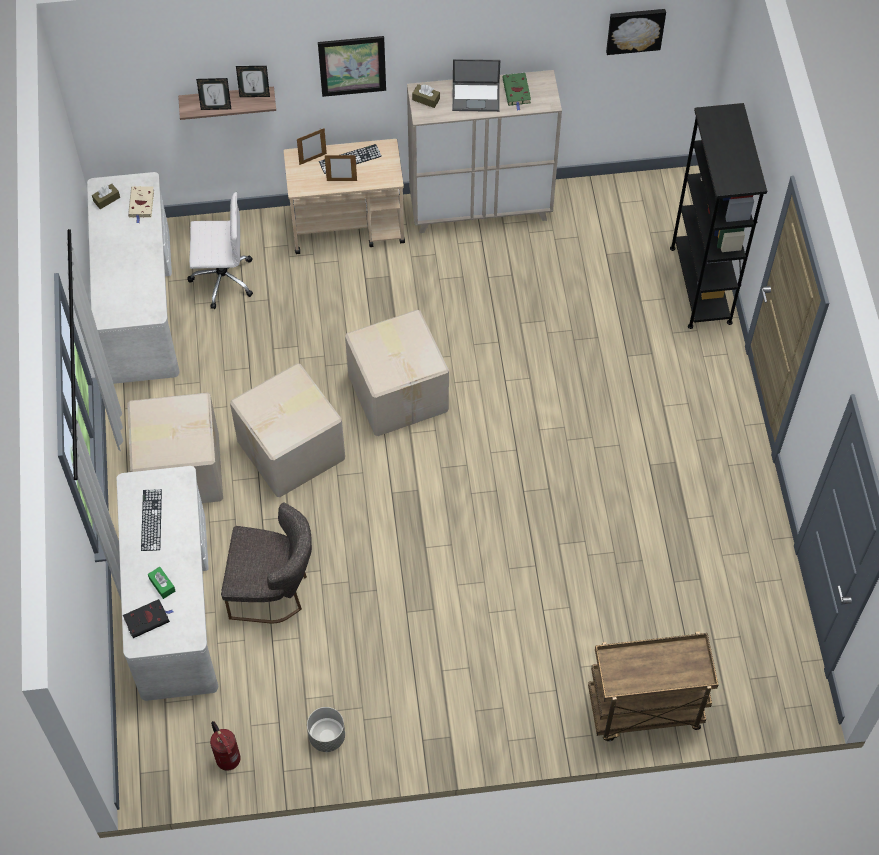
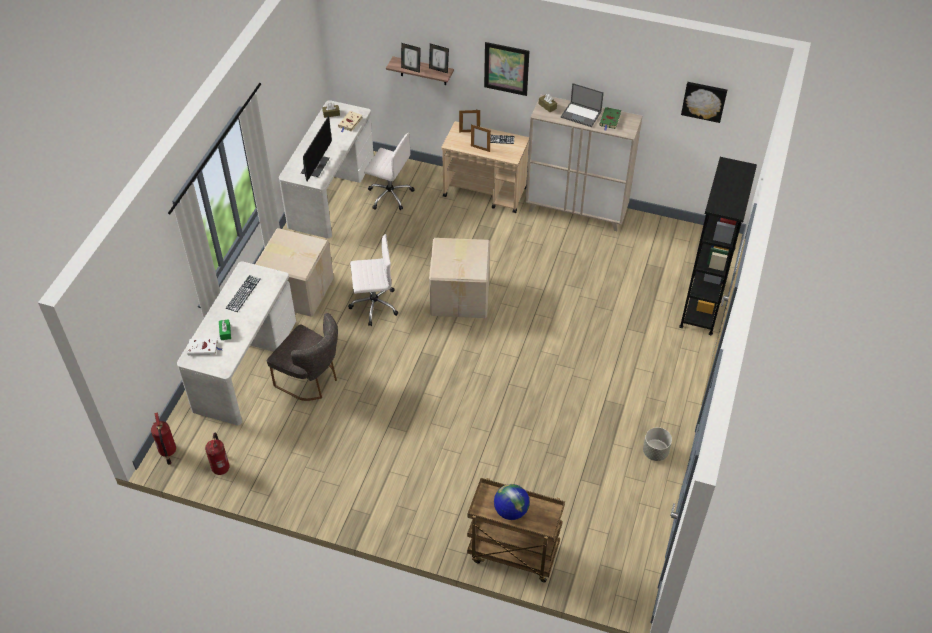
camera: 25 degrees right, 10 degrees down
(133, 289) = (315, 165): none -> monitor
(145, 768) = (167, 452): none -> fire extinguisher
(148, 619) = (204, 348): black book -> white book
(293, 450) = (373, 305): cardboard box -> white office chair
(327, 737) = (291, 481): grey planter -> grey planter (655, 452)
(649, 671) = (510, 511): none -> globe

